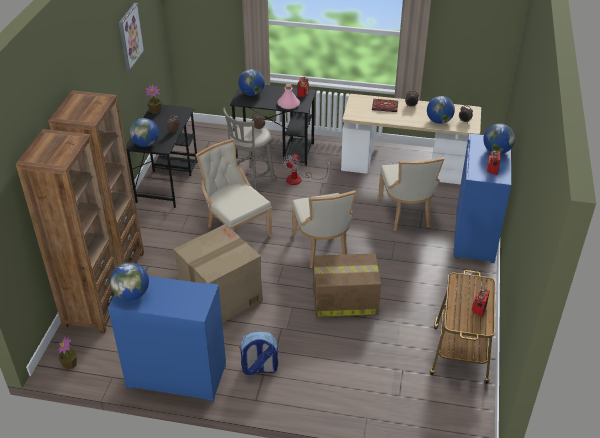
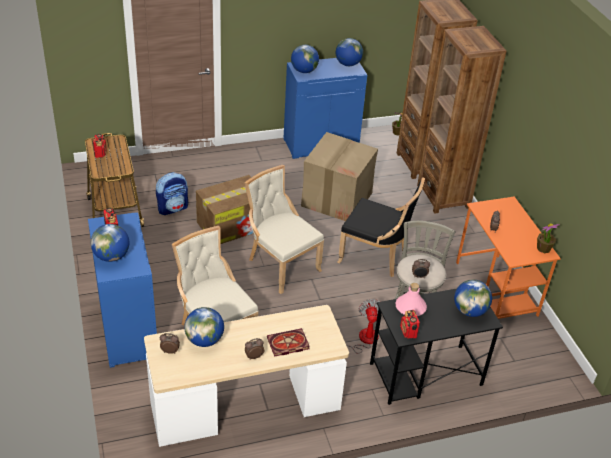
camera: 150 degrees right, 0 degrees up
(130, 36) = (581, 158): picture -> none
(146, 144) = (500, 206): globe -> globe (304, 71)
(167, 181) = (496, 289): black desk -> orange desk
(236, 231) = (376, 257): beige chair -> black chair
(259, 368) = (267, 163): backpack -> backpack (173, 208)

